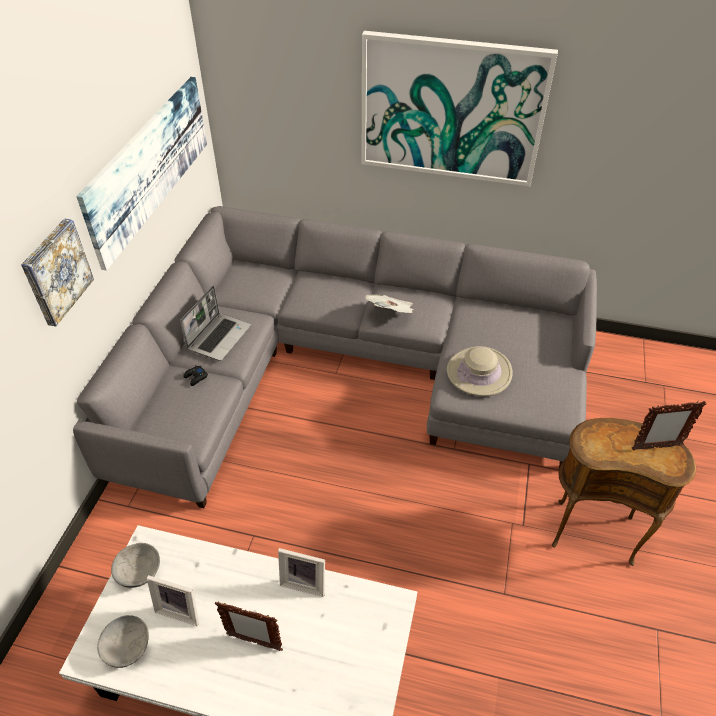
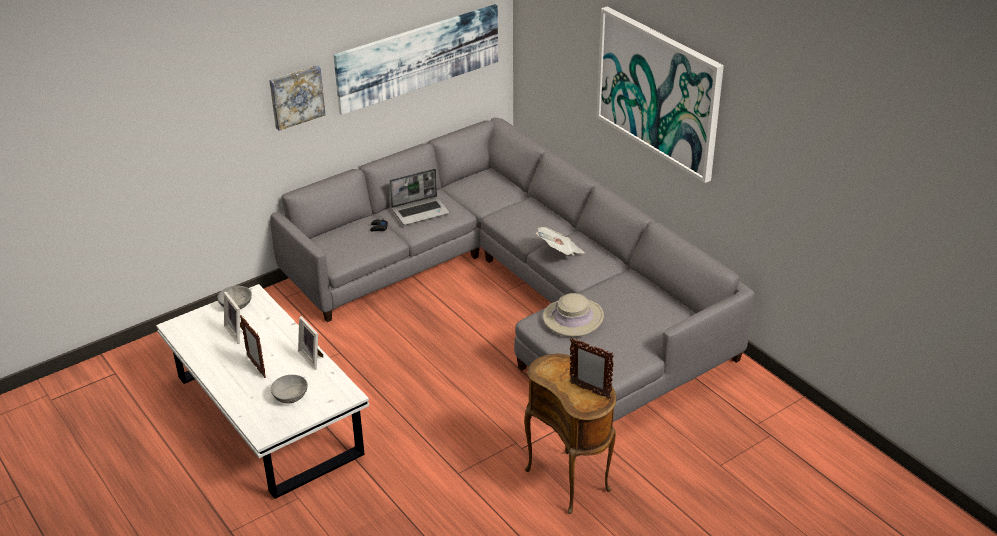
camera: 40 degrees right, 10 degrees down
(128, 646) = (196, 333): grey bowl -> grey bowl (291, 396)

